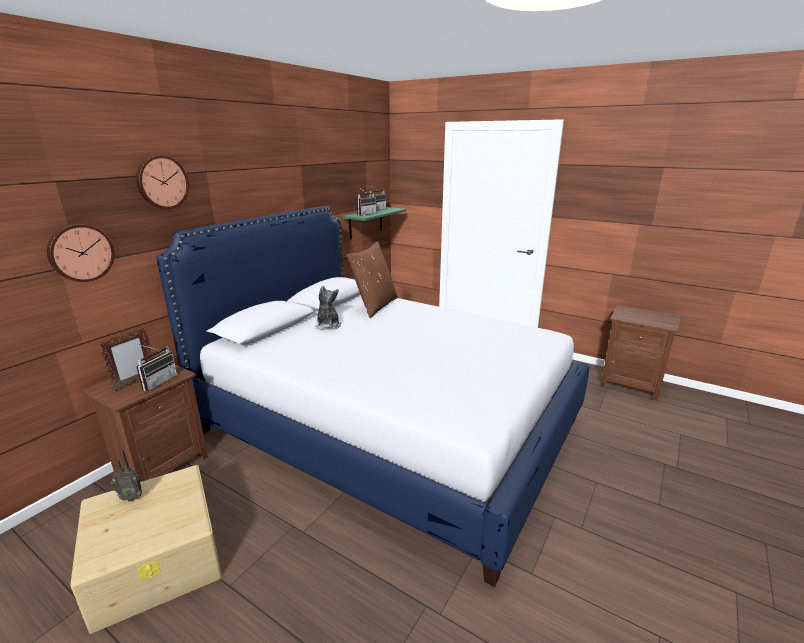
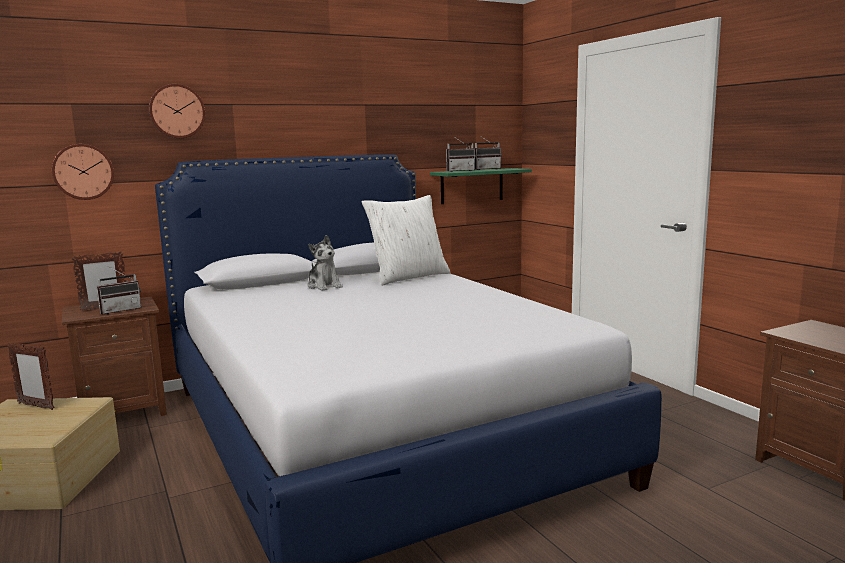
camera: 30 degrees right, 10 degrees down
(131, 497) = (36, 406): radio -> picture frame
(328, 325) = (324, 286): plush toy -> plush toy turned 135 degrees clockwise
(375, 306) = (408, 277): brown pillow -> white pillow

